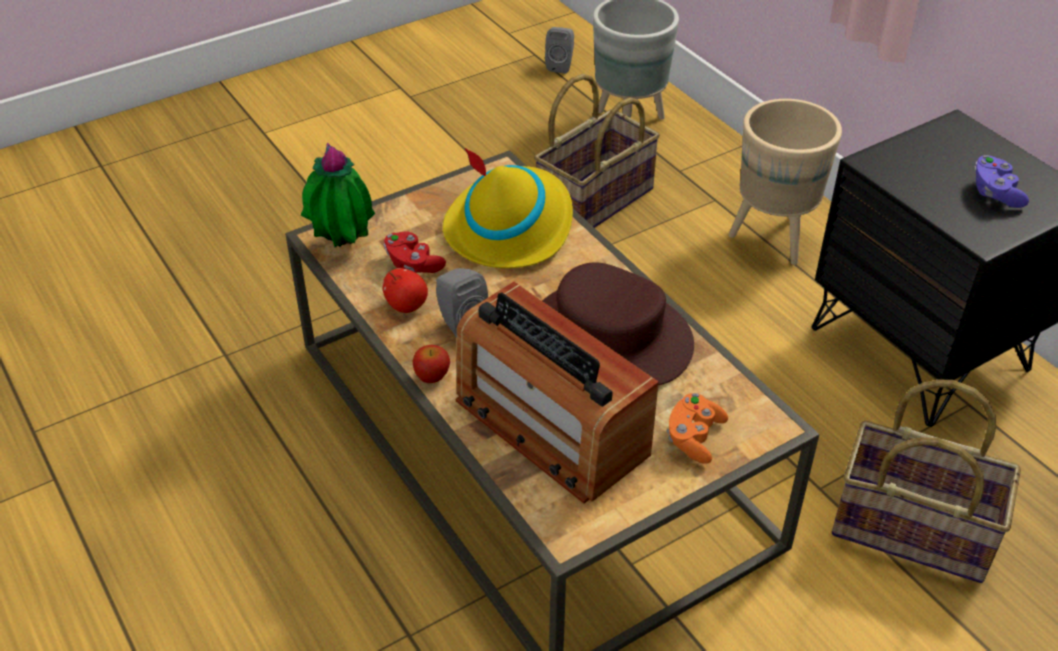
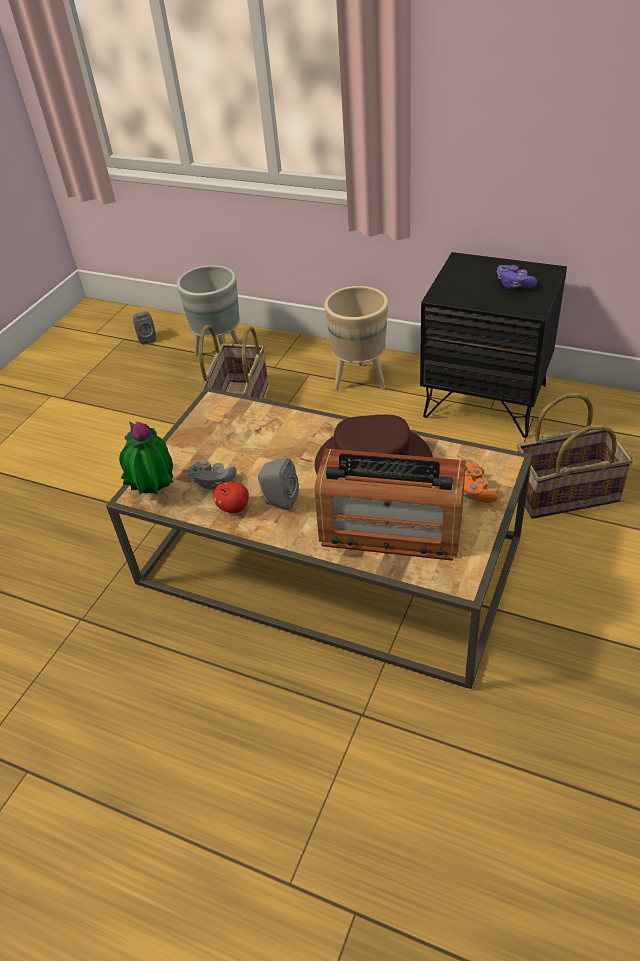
camera: 30 degrees left, 0 degrees up
(413, 264) = (213, 481): red game controller -> grey game controller
(432, 376) = (293, 539): apple -> none
(510, 227) = (251, 430): yellow hat -> none

